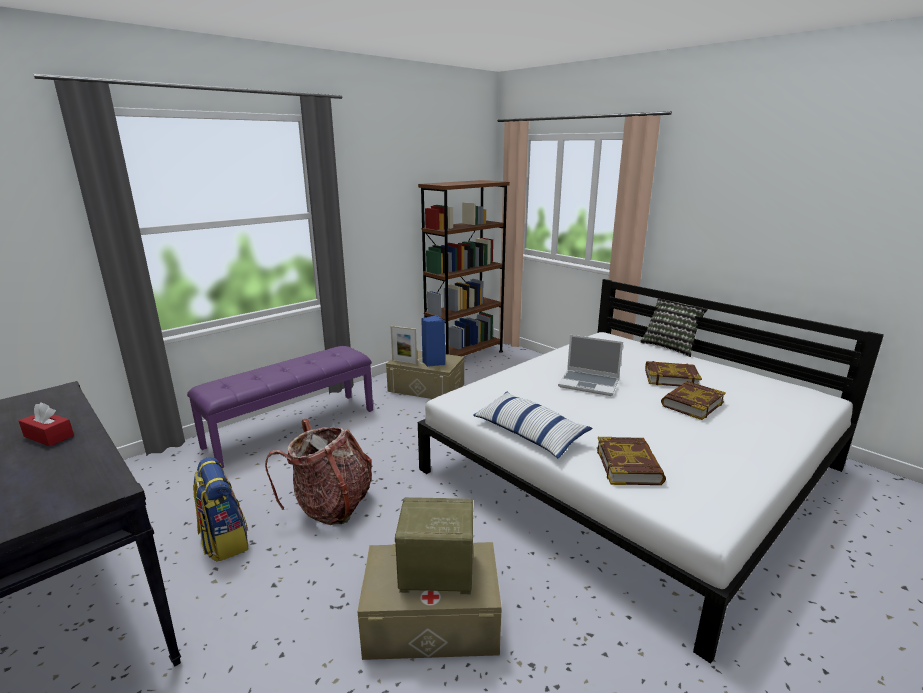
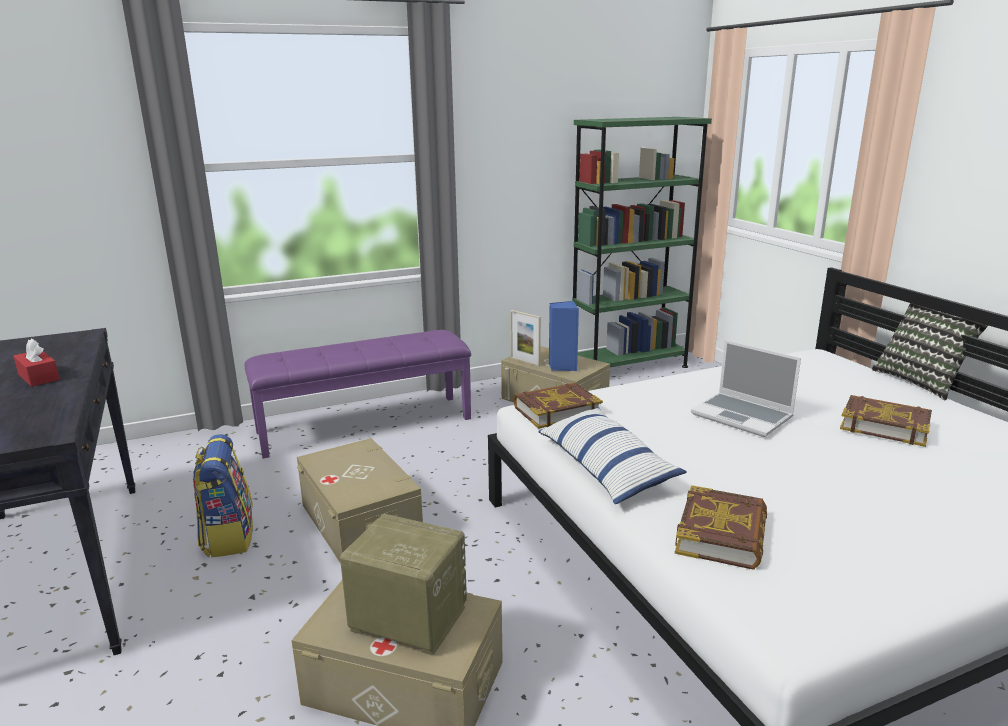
camera: 20 degrees right, 0 degrees up
(330, 505) = (360, 522): backpack -> beige storage box
(464, 356) = (628, 367): brown bookcase -> green bookcase
(691, 404) = (892, 467): book -> book (556, 411)

